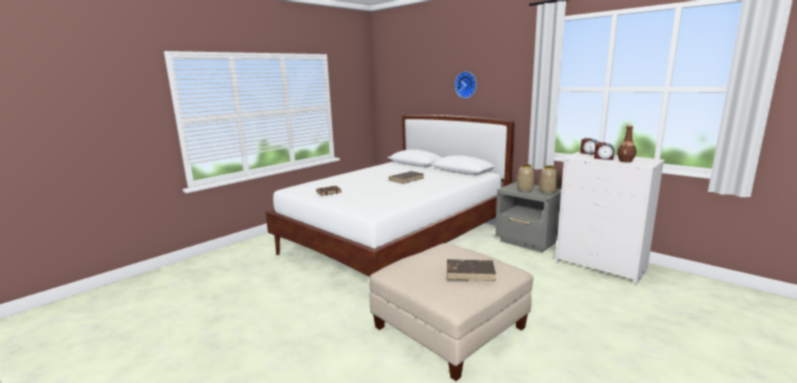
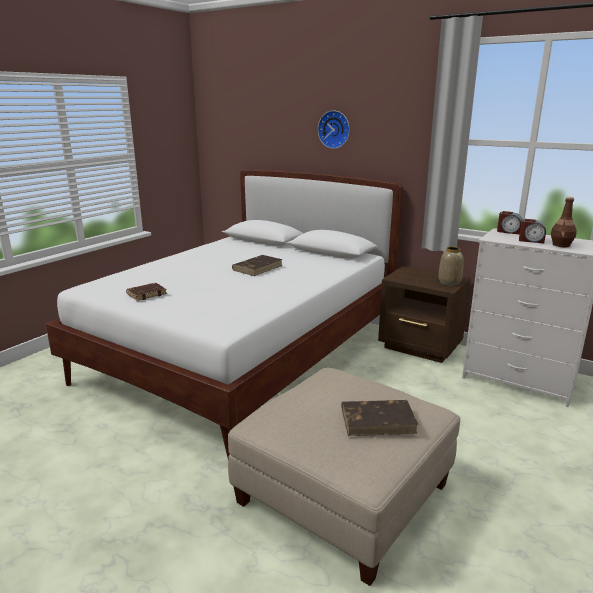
camera: 10 degrees left, 5 degrees up
(525, 190) = (419, 280): vase -> none
(528, 242) = (420, 347): grey nightstand -> brown nightstand

